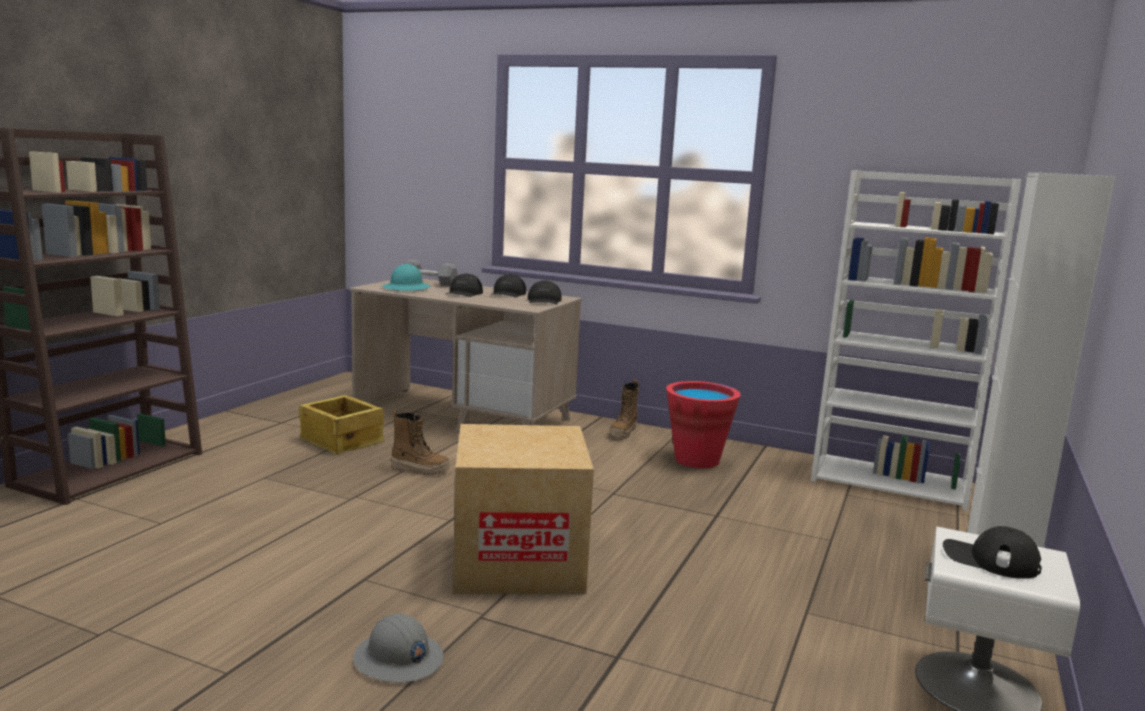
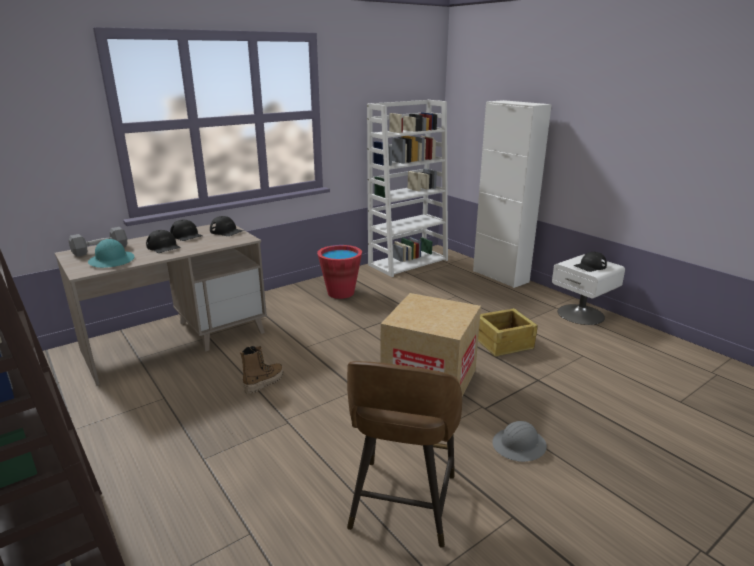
camera: 60 degrees left, 10 degrees up
(228, 590) = (402, 504): none -> brown stool
(342, 440) = (162, 405): crate -> crate (502, 343)
(623, 433) = (279, 299): boot -> none

